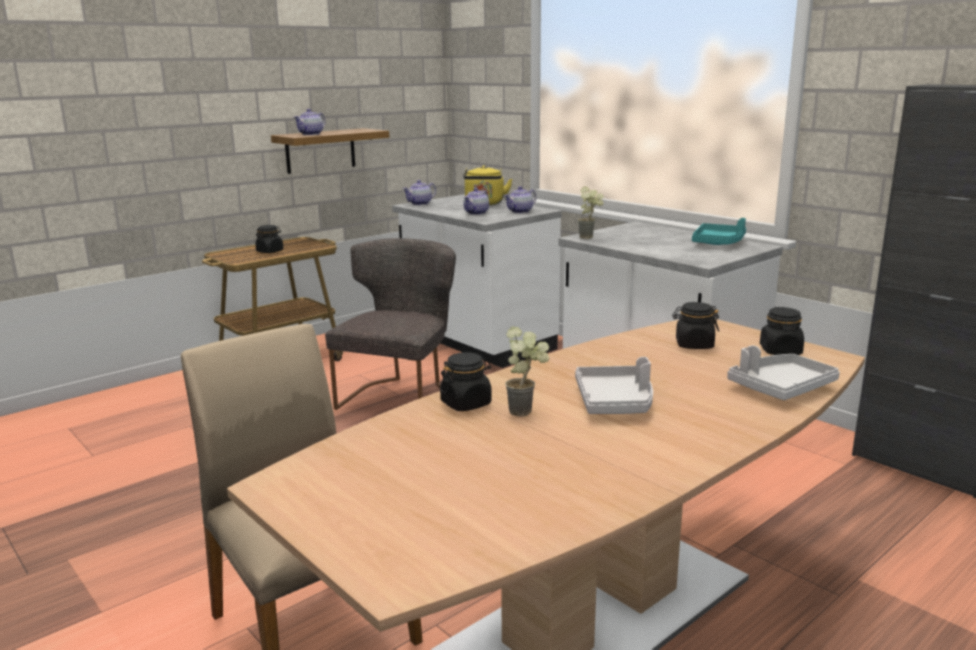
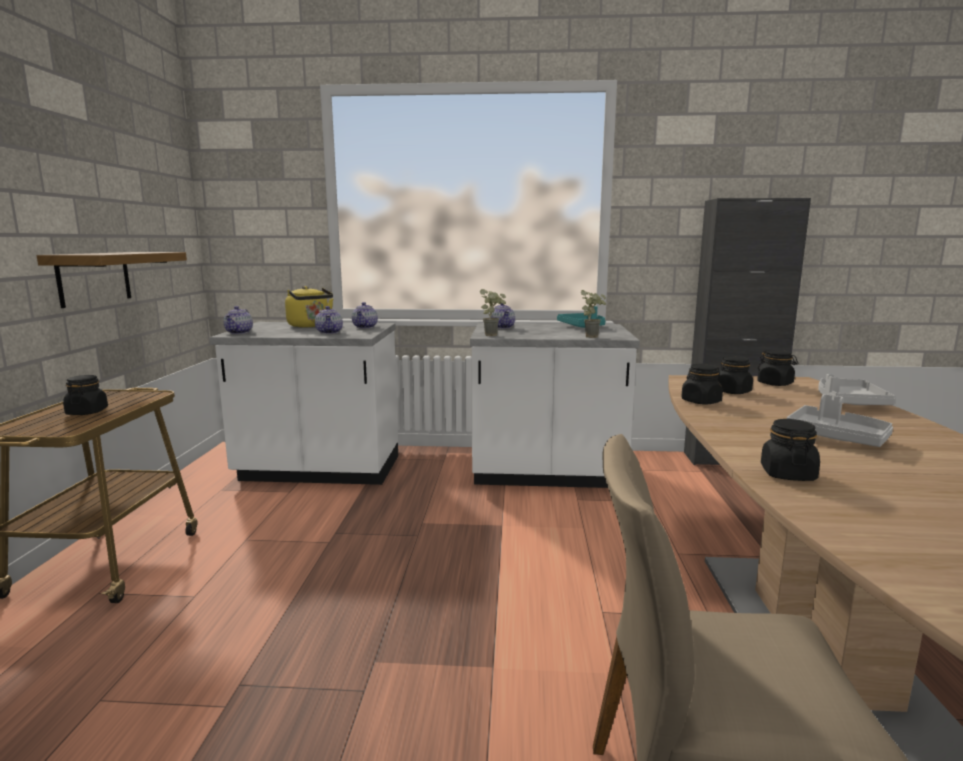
camera: 45 degrees left, 5 degrees down
(311, 134) = (102, 253): teapot -> teapot (502, 327)
(401, 396) = (334, 543): grey chair -> none
(527, 411) = (831, 463): potted plant -> potted plant (593, 336)
(623, 343) = (701, 401): none -> black jar

